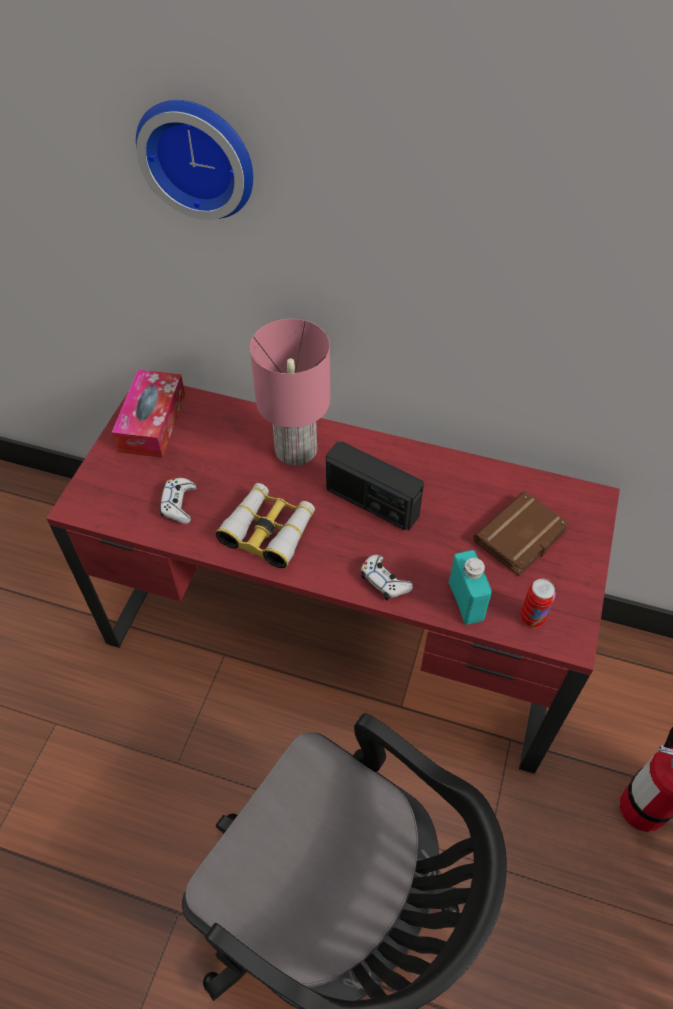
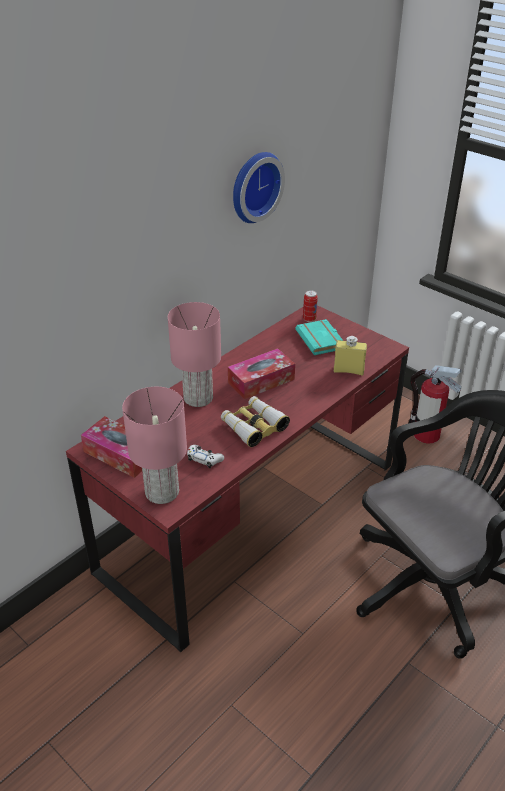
camera: 65 degrees left, 15 degrees down
(104, 487) = (162, 491): none -> pink table lamp
(199, 156) = (97, 239): wall clock -> wall clock (253, 186)
(372, 502) = (261, 381): radio -> tissue box
(384, 581) = (319, 393): white game controller -> none
(466, 601) = (348, 371): turquoise bottle -> yellow bottle
(521, 539) = (321, 341): brown book -> turquoise book
(532, 618) = (371, 354): can -> can (309, 319)

